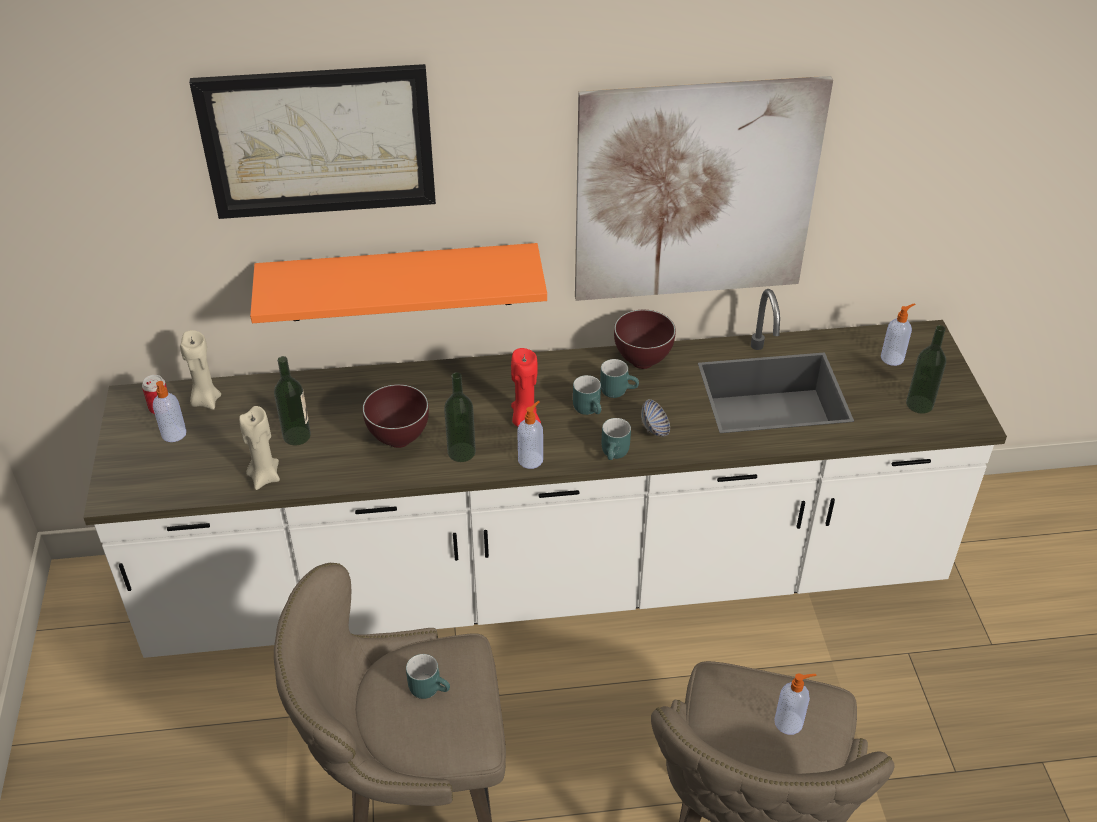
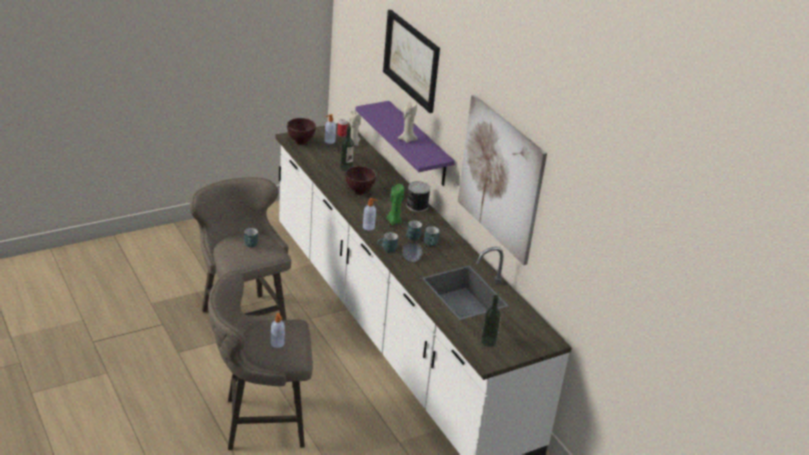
camera: 65 degrees right, 10 degrees down
(265, 477) = (318, 166): beige candle -> beige candle (407, 139)
(400, 282) = (419, 144): orange shelf -> purple shelf
(461, 452) = (362, 209): bottle -> none
(483, 374) = (416, 205): none -> can
(524, 418) = (394, 221): red candle -> green candle
(642, 361) = (458, 248): brown bowl -> brown bowl (301, 142)
(893, 358) = (521, 330): soap dispenser -> none

